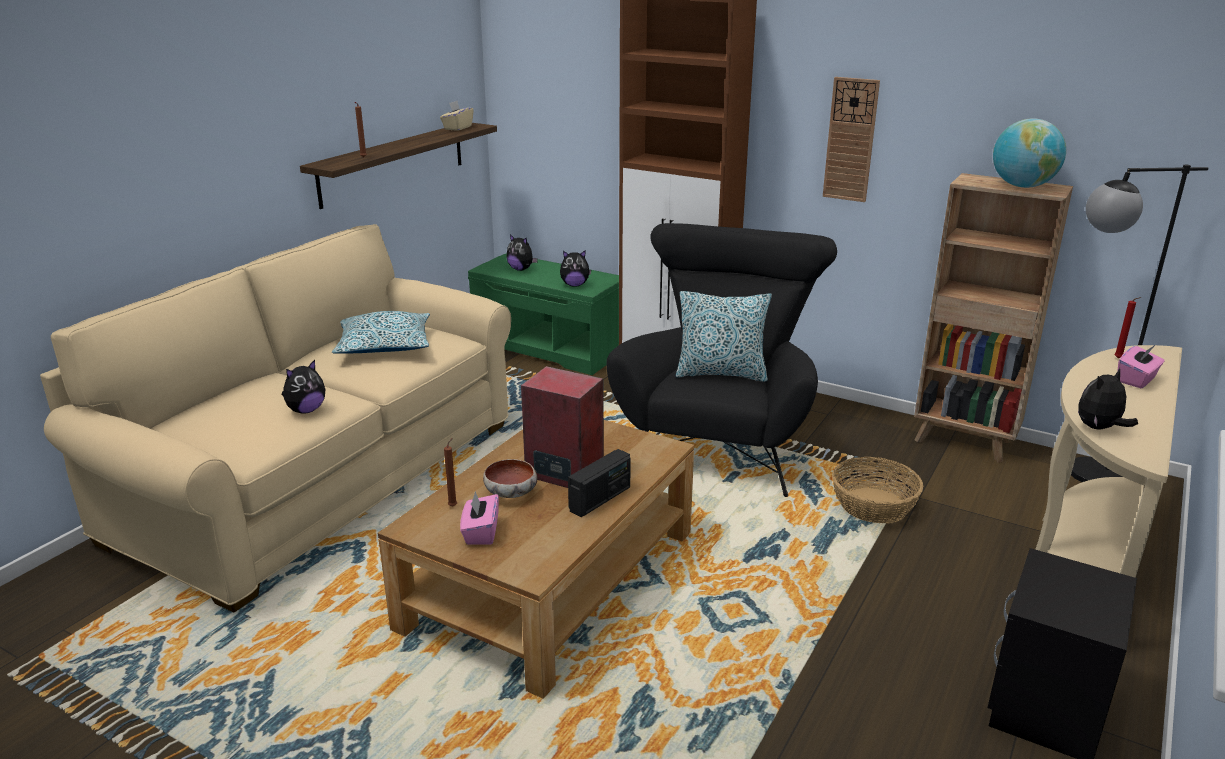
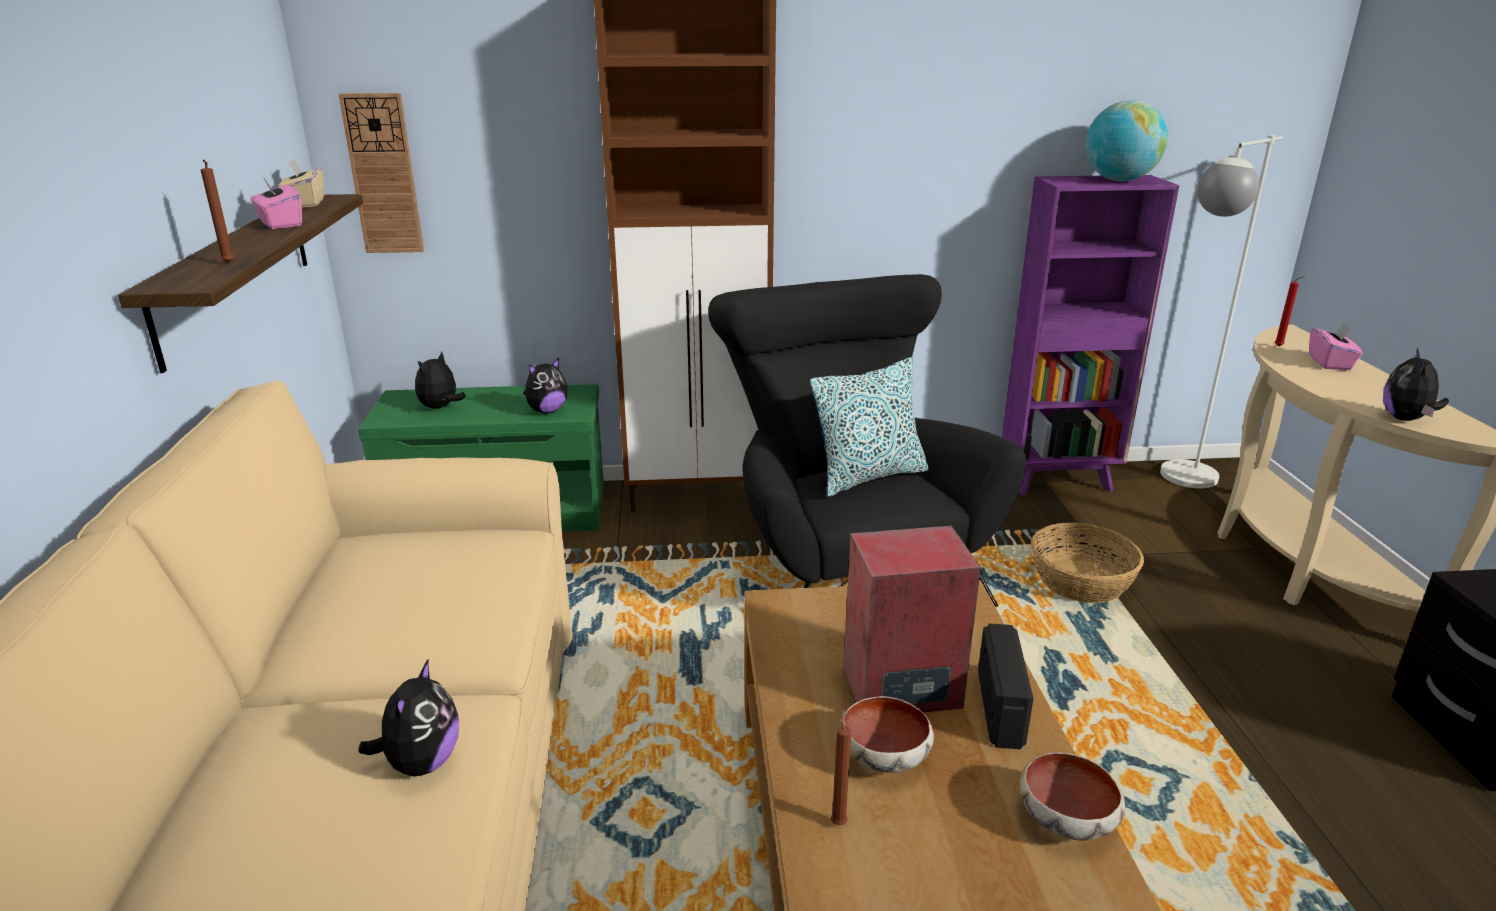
camera: 35 degrees left, 0 degrees up
(384, 346) = (411, 586): pillow -> none
(481, 532) = (941, 849): pink tissue box -> pink tissue box (280, 224)
(521, 269) = (440, 407): plush toy -> plush toy turned 120 degrees clockwise
(555, 549) = (1068, 820): none -> bowl
(850, 140) = (897, 153): wall clock -> wall clock (383, 175)
(965, 442) = (1059, 480): brown bookcase -> purple bookcase
(1077, 475) = (1178, 482): black floor lamp -> white floor lamp

